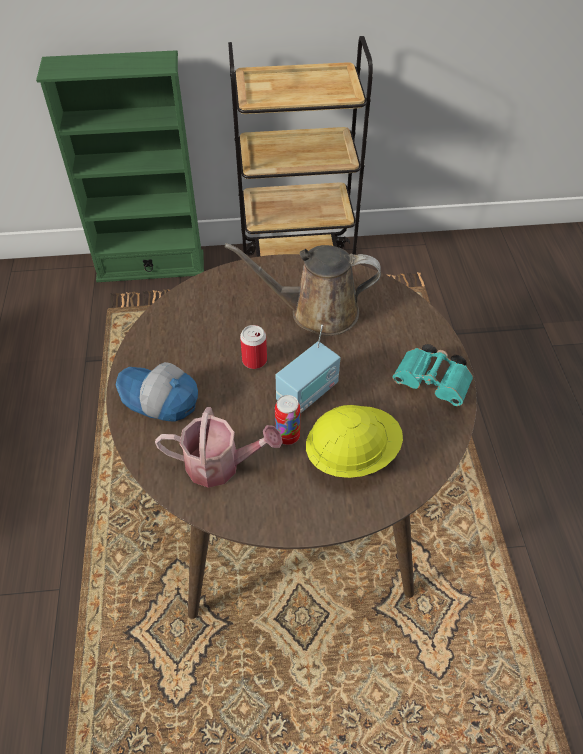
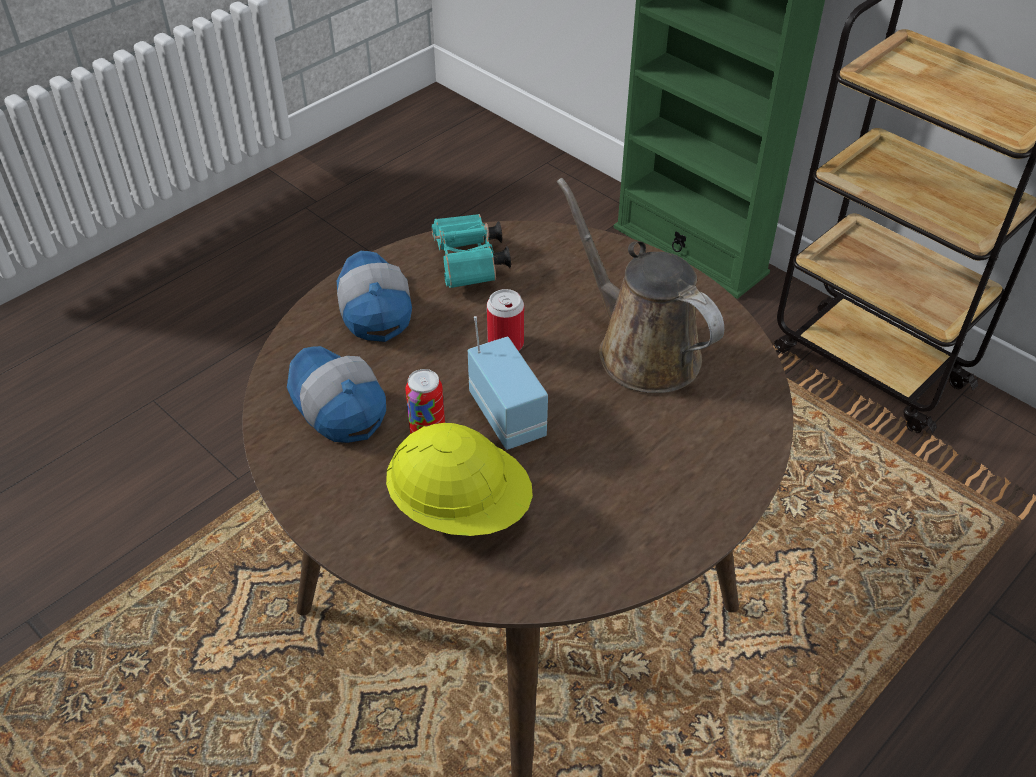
camera: 50 degrees right, 5 degrees down
(220, 464) = (336, 405): watering can -> cap
(308, 393) = (508, 416): radio -> radio turned 120 degrees counterclockwise
(434, 384) = (656, 524): turquoise binoculars -> turquoise binoculars (469, 265)

